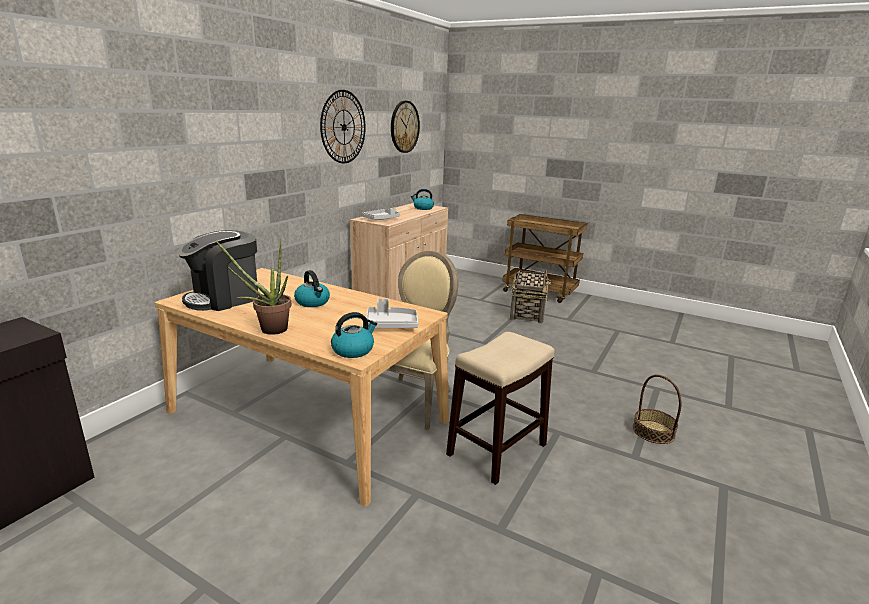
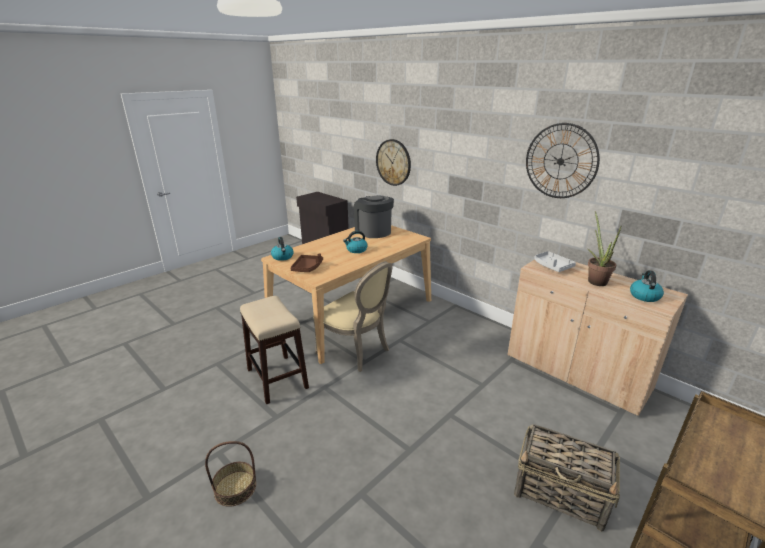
camera: 105 degrees right, 5 degrees up
(268, 330) = (322, 241): potted plant -> potted plant (595, 280)
(391, 325) = (307, 268): grey tray -> brown tray
(404, 127) = (699, 184): wall clock -> wall clock (393, 162)

